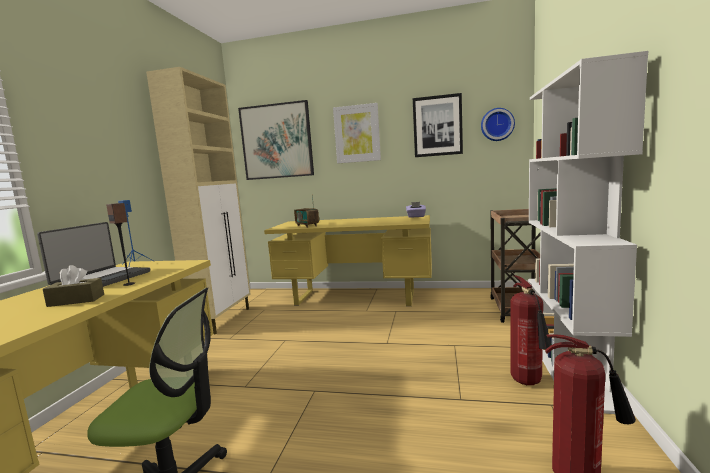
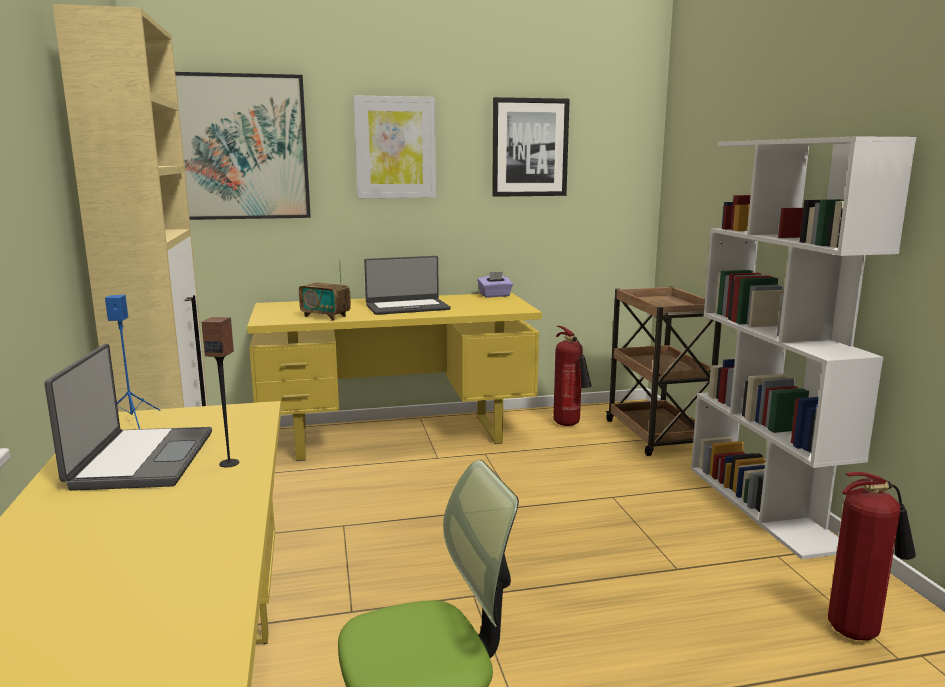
camera: 25 degrees left, 5 degrees up
(76, 300) = (196, 505): brown tissue box -> none
(356, 222) = (407, 307): none -> laptop
(497, 124) = (615, 154): wall clock -> none
(529, 383) = (737, 534): fire extinguisher -> fire extinguisher (569, 425)

